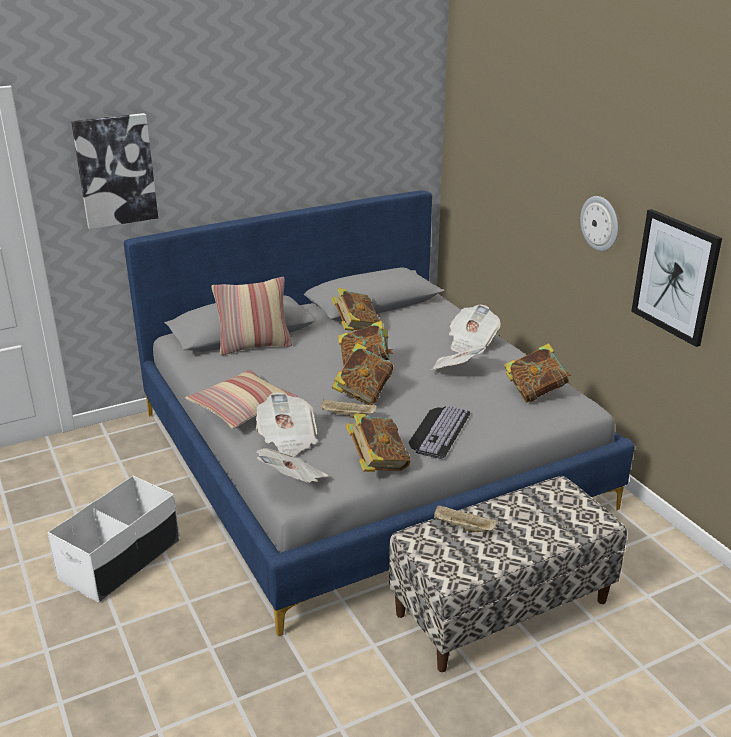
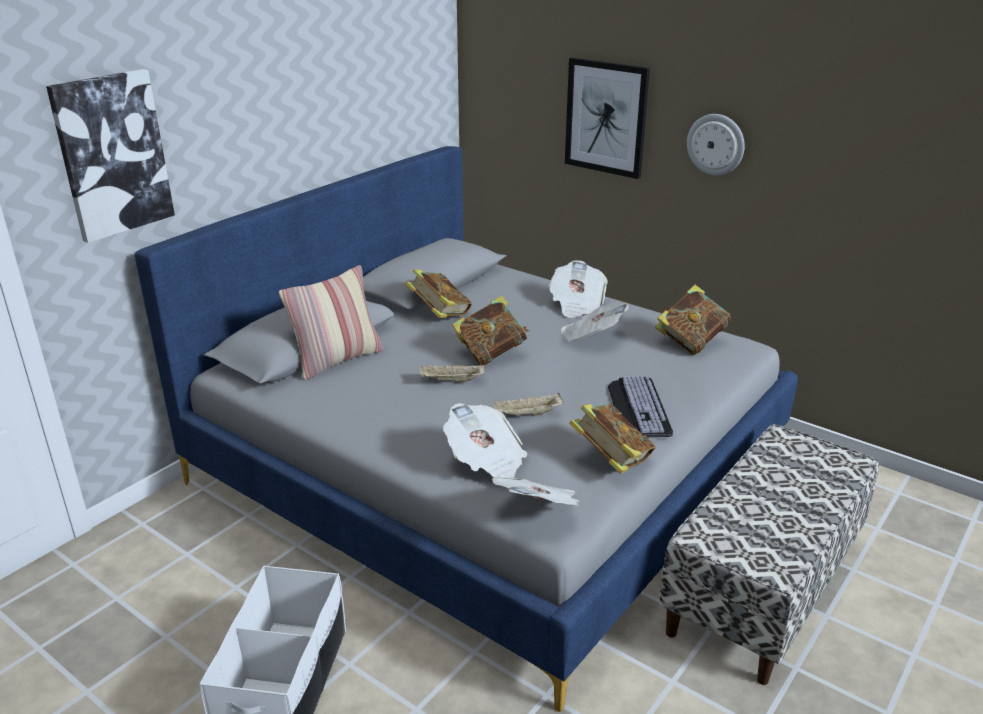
camera: 25 degrees left, 0 degrees up
(242, 408) = (391, 437): pillow -> none
(363, 394) = (520, 385): book -> none
(462, 527) = (734, 509): beige tray -> beige tray (451, 381)
(675, 276) = (830, 185): picture -> picture (606, 117)

